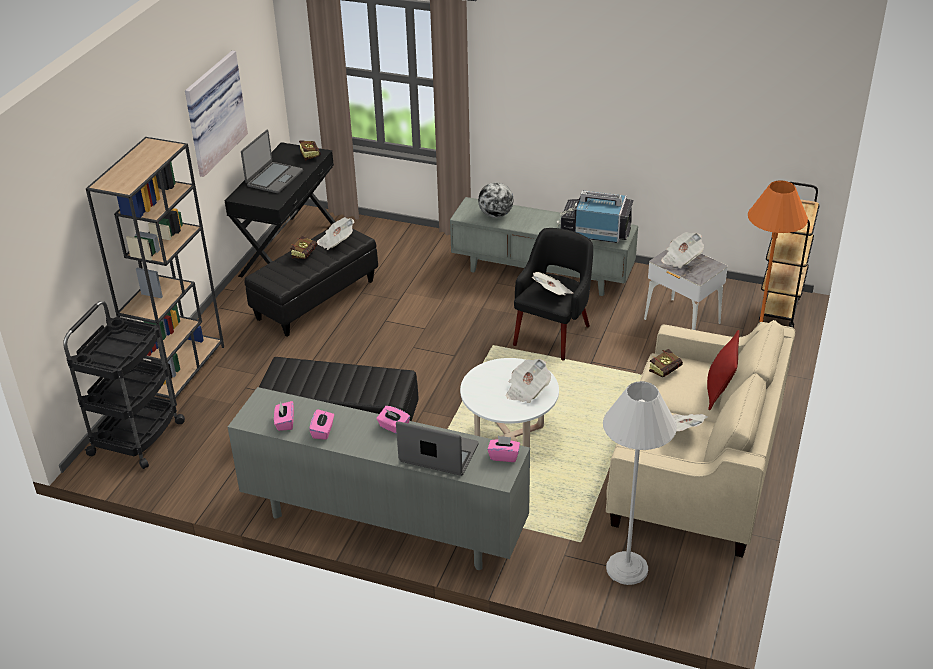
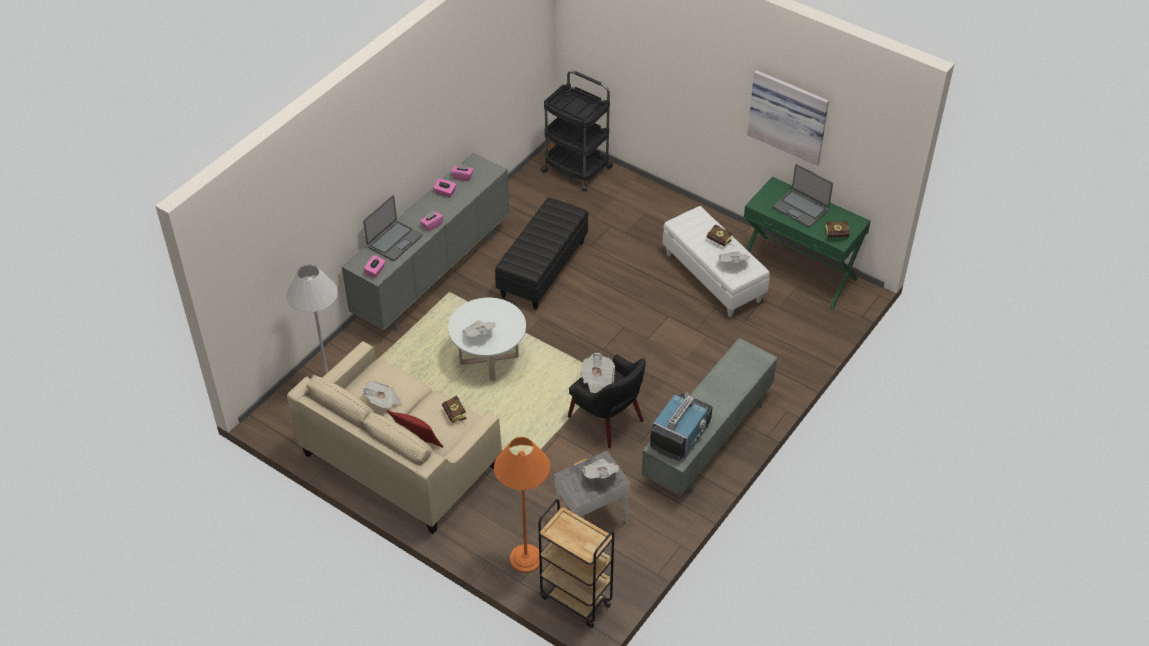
camera: 105 degrees right, 10 degrees up
(181, 370) = (645, 194): bookcase -> none
(289, 250) = (798, 271): black console table -> green console table
(316, 301) = (712, 278): black ottoman -> white ottoman
(496, 215) = (736, 371): globe -> none

